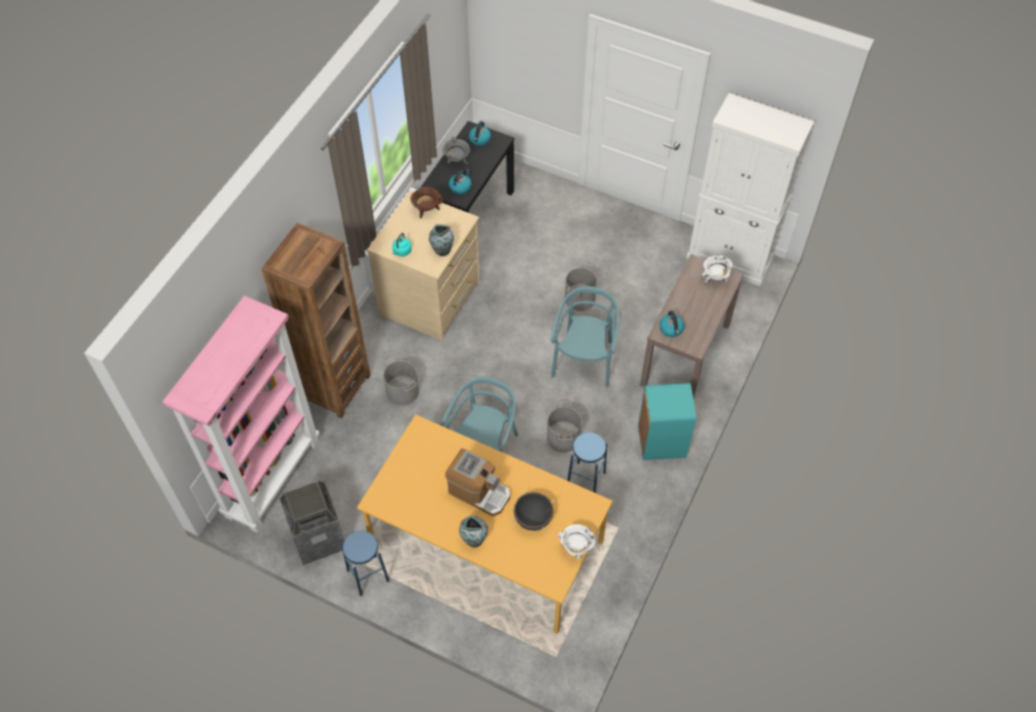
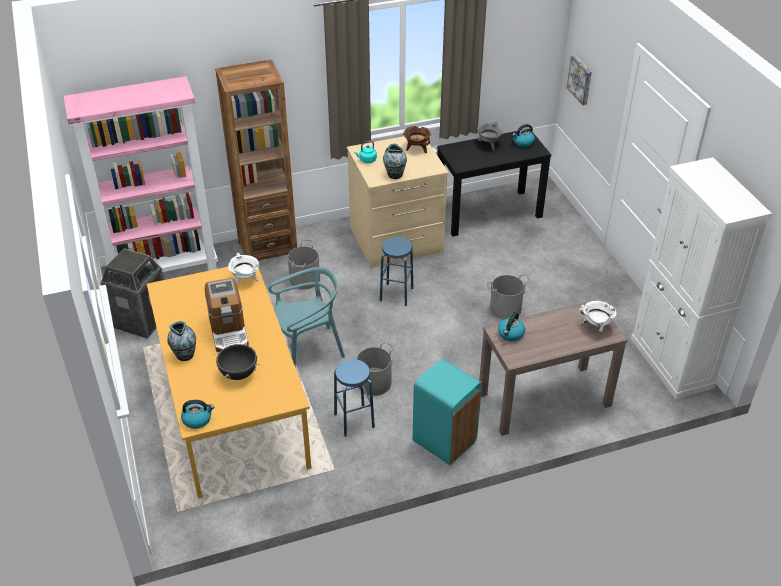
camera: 45 degrees right, 15 degrees down
(368, 576) = (138, 363): blue stool -> blue stool (396, 294)
(460, 187) = (470, 159): kettle -> kettle (197, 419)
(504, 55) = (580, 79): none -> picture
(576, 548) = (240, 414): white cooking pot -> white cooking pot (245, 280)
(584, 361) = (455, 348): turquoise chair -> none

